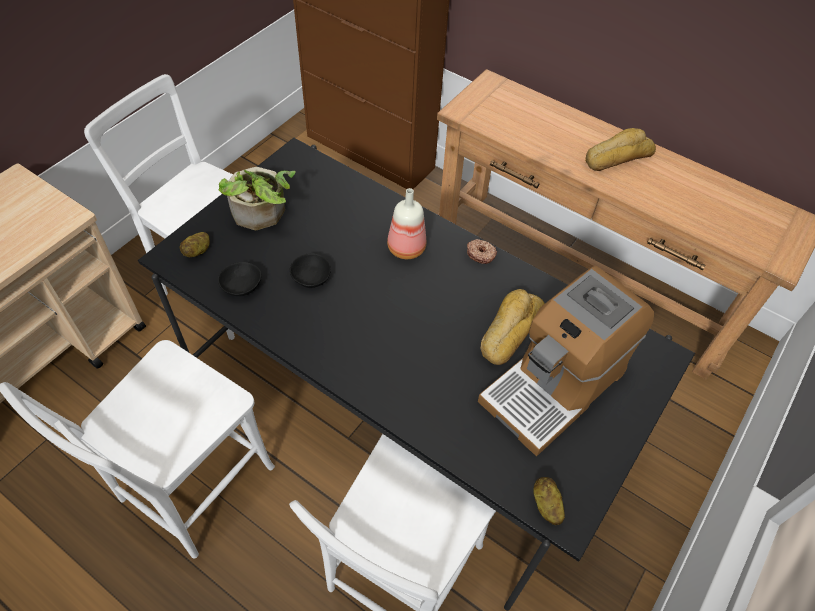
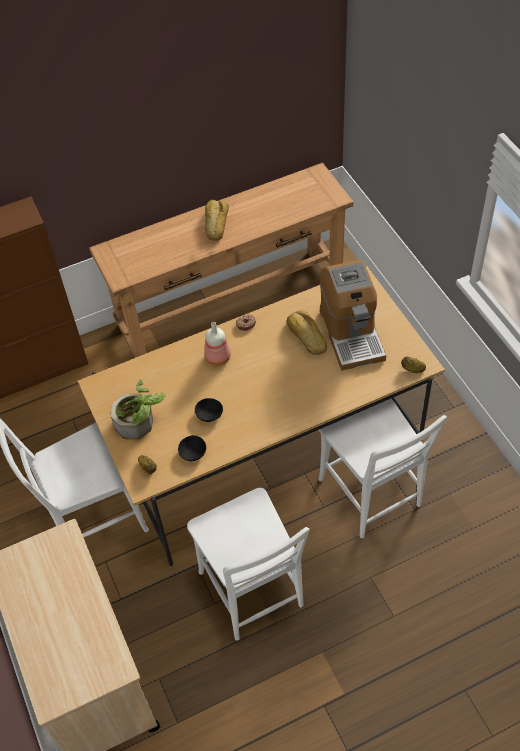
camera: 55 degrees left, 0 degrees up
(401, 407) = (265, 449): black dining table -> beige dining table

